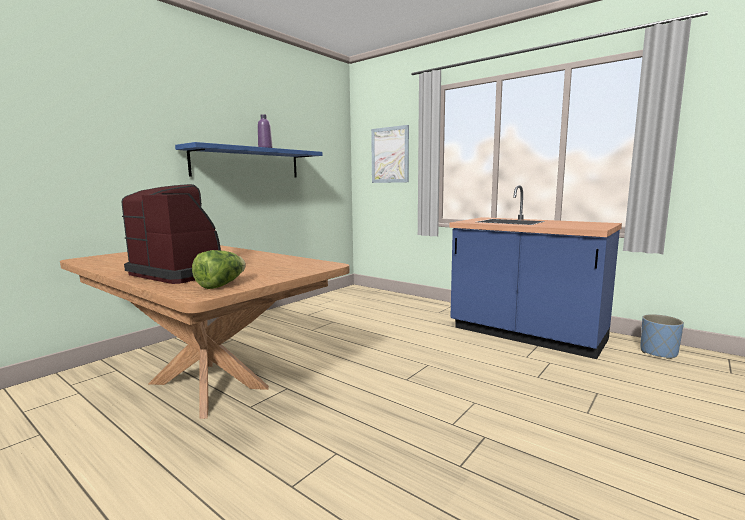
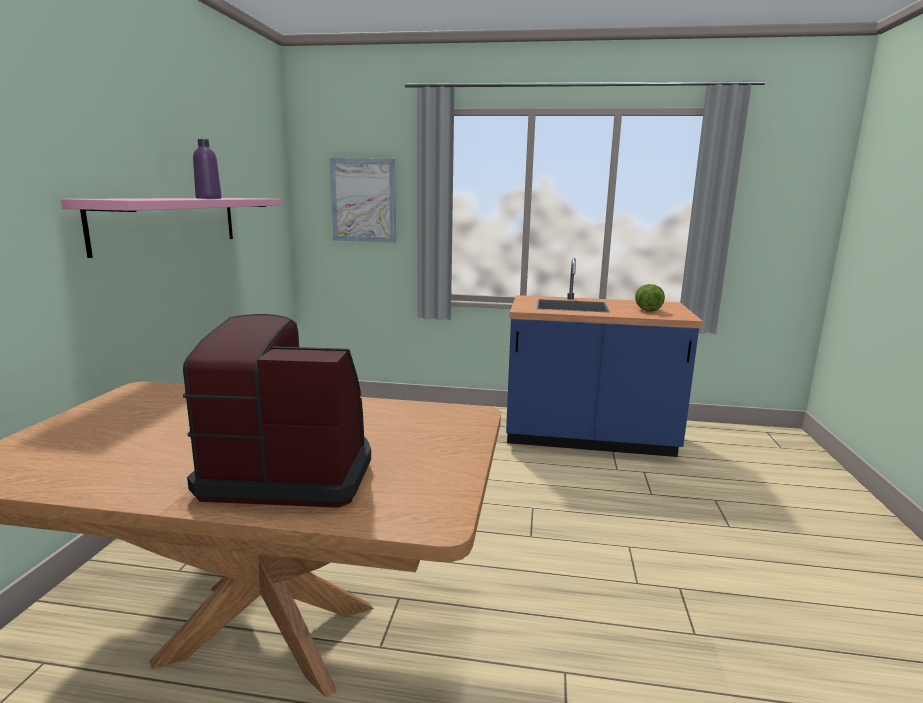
camera: 30 degrees left, 5 degrees up
(221, 285) = (422, 492): lettuce -> lettuce (646, 309)
(247, 163) = (170, 222): blue shelf -> pink shelf
(658, 353) = (715, 436): blue planter -> none

